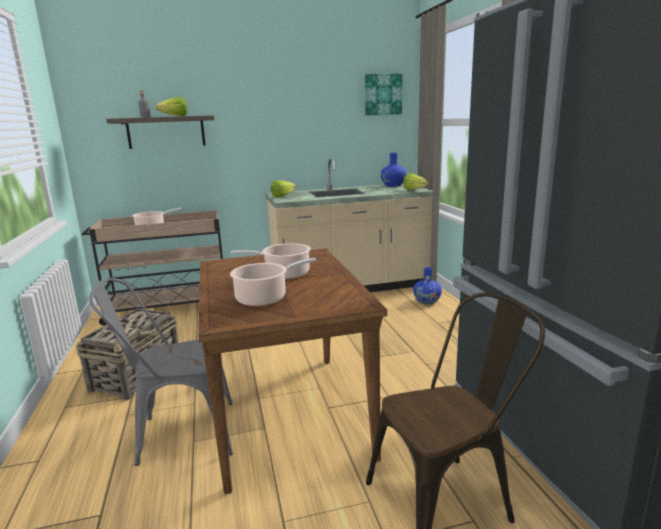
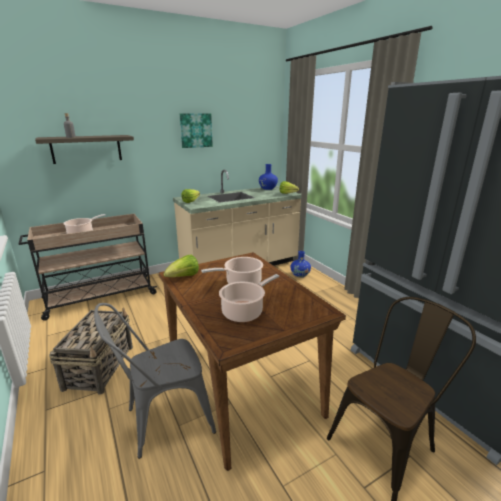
camera: 15 degrees left, 5 degrees up
(175, 116) = (97, 136): lettuce -> lettuce (183, 277)
(382, 94) = (259, 119): picture -> picture (196, 130)

